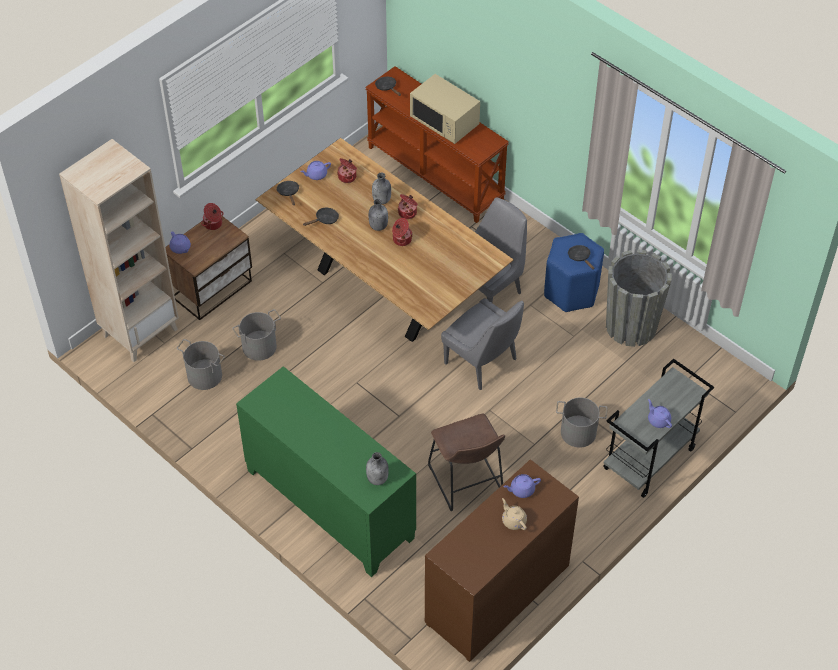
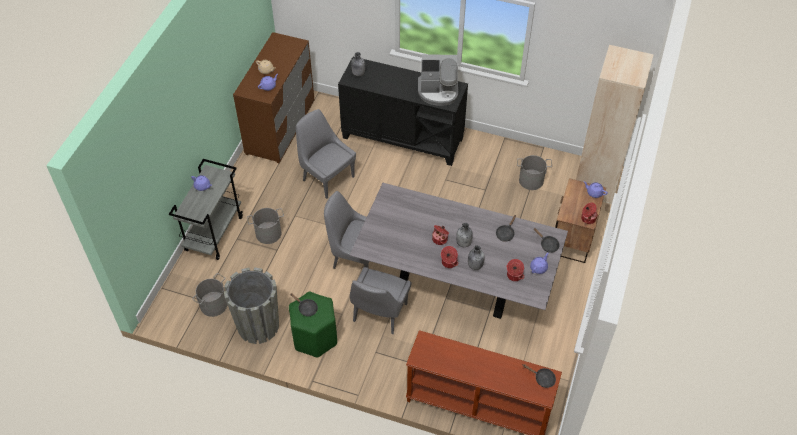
camera: 155 degrees right, 0 degrees up
(259, 347) = (511, 211): grey bucket -> grey bucket (213, 304)
(285, 405) = (438, 91): none -> coffee machine
(329, 504) = (403, 138): green cabinet -> black cabinet
(384, 288) = (456, 285): brown dining table -> grey dining table
(445, 122) = (470, 361): beige microwave -> none
(466, 483) = (327, 177): brown stool -> grey chair
(571, 292) = (314, 337): blue stool -> green stool

